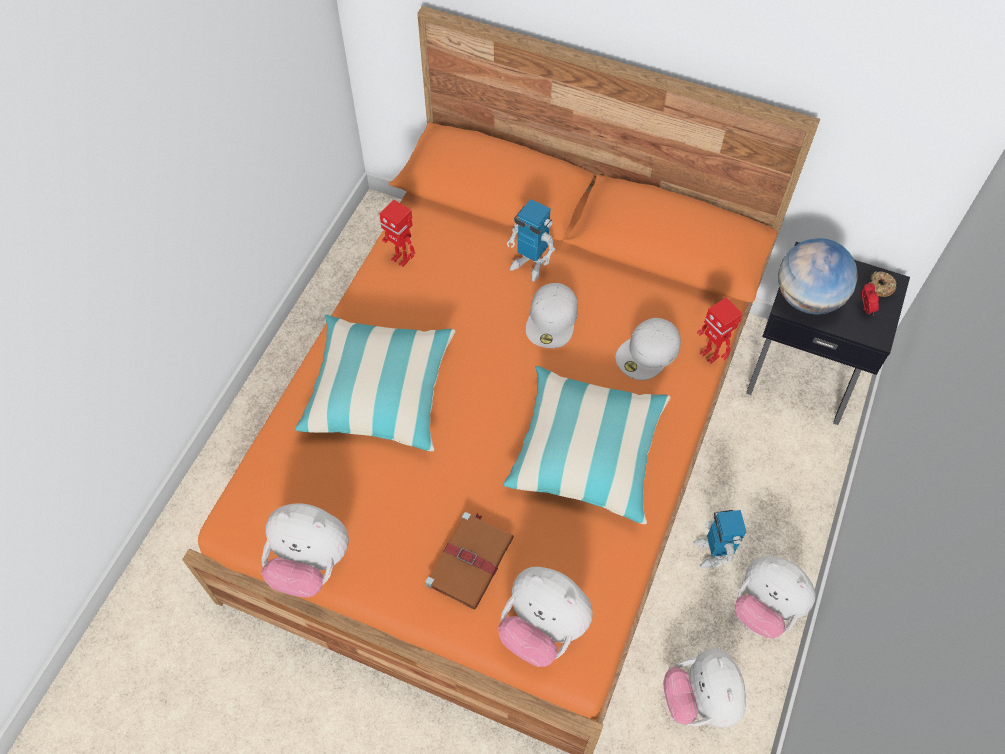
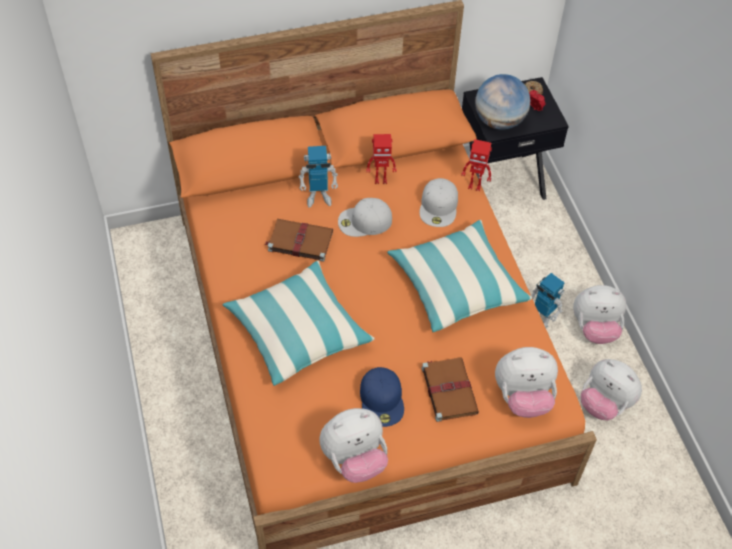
camera: 40 degrees left, 5 degrees down
(393, 521) = (382, 400): none -> blue cap
(401, 259) = (230, 242): toy robot -> toy robot (380, 179)
(466, 299) = (299, 241): none -> brown book
(552, 320) = (364, 221): white cap -> white cap turned 105 degrees clockwise

